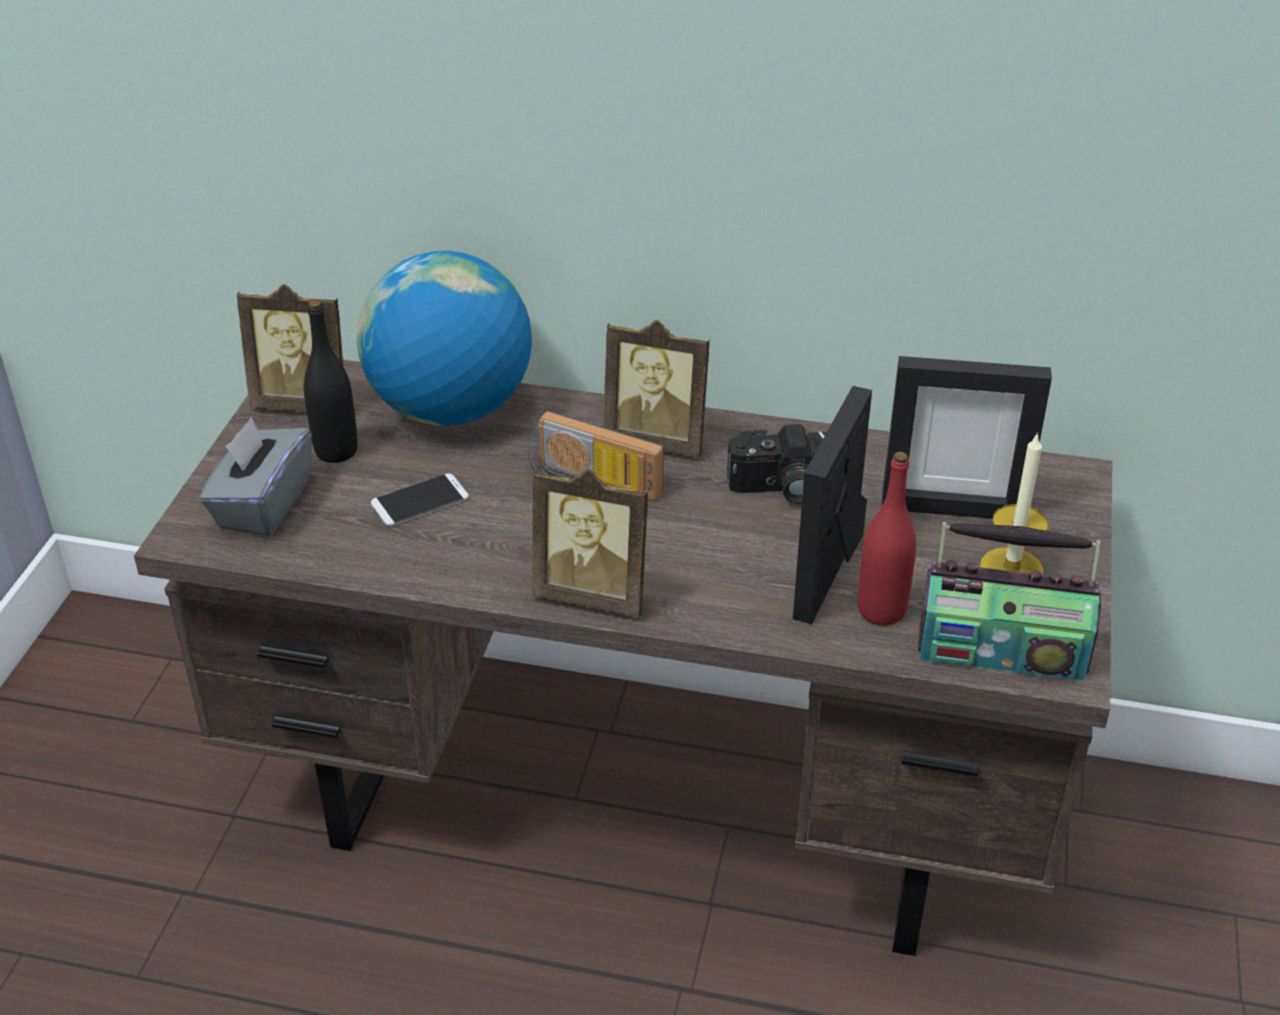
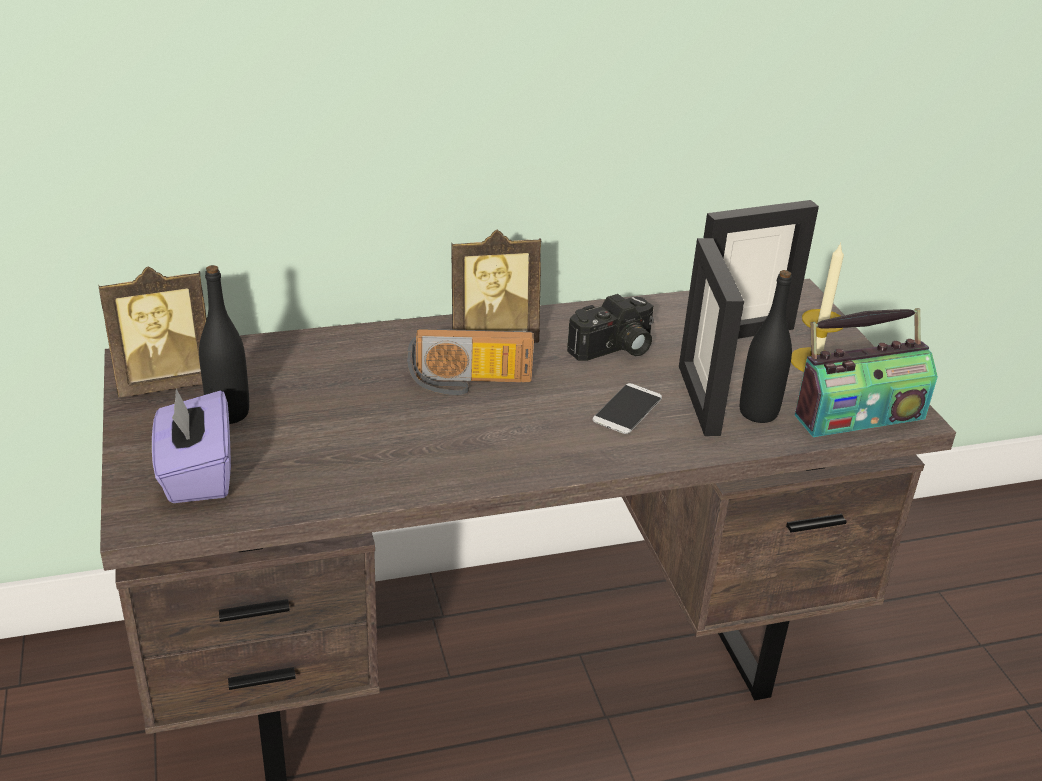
camera: 30 degrees left, 5 degrees down
(263, 505) = (196, 474): grey tissue box -> purple tissue box
(420, 501) = (338, 432): phone -> phone (627, 409)
(450, 409) = (303, 357): globe -> none
(594, 593) = (543, 461): picture frame -> none
(881, 611) = (758, 412): red bottle -> black bottle

